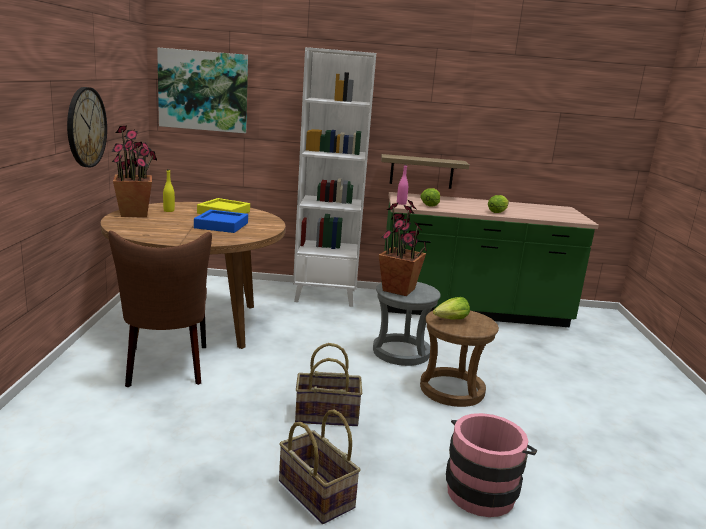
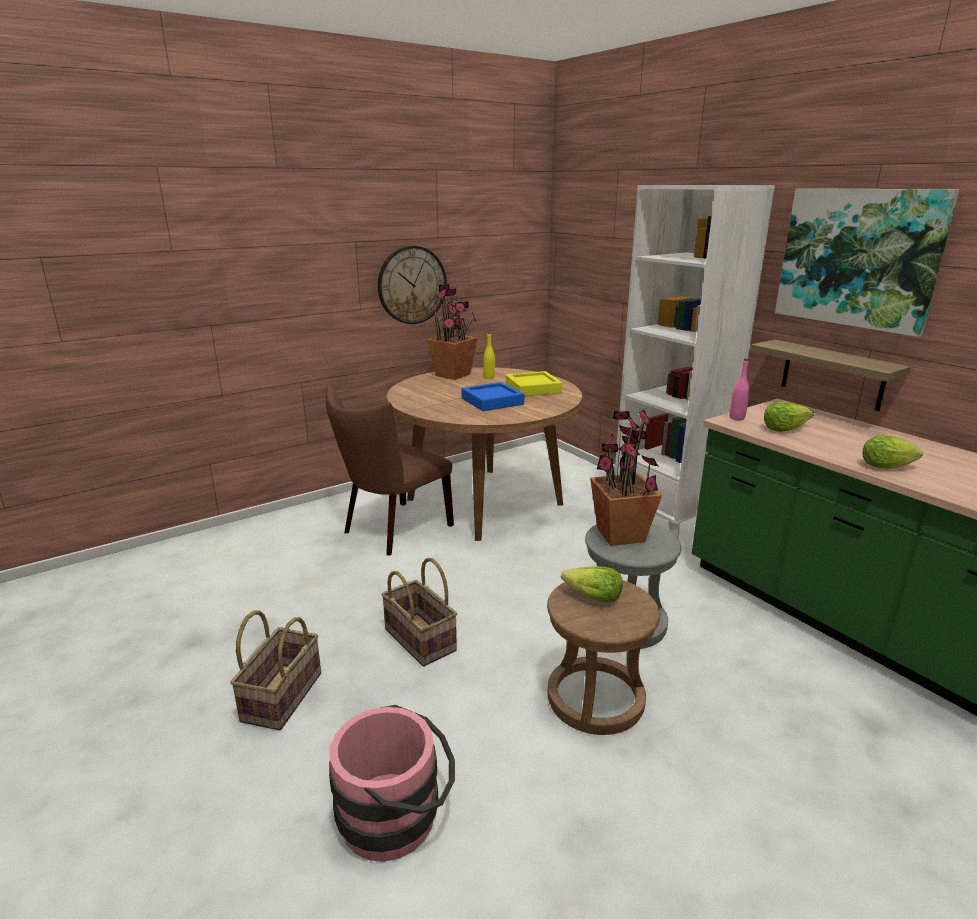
camera: 55 degrees right, 5 degrees up
(203, 91) = (590, 245): picture -> picture (858, 258)

